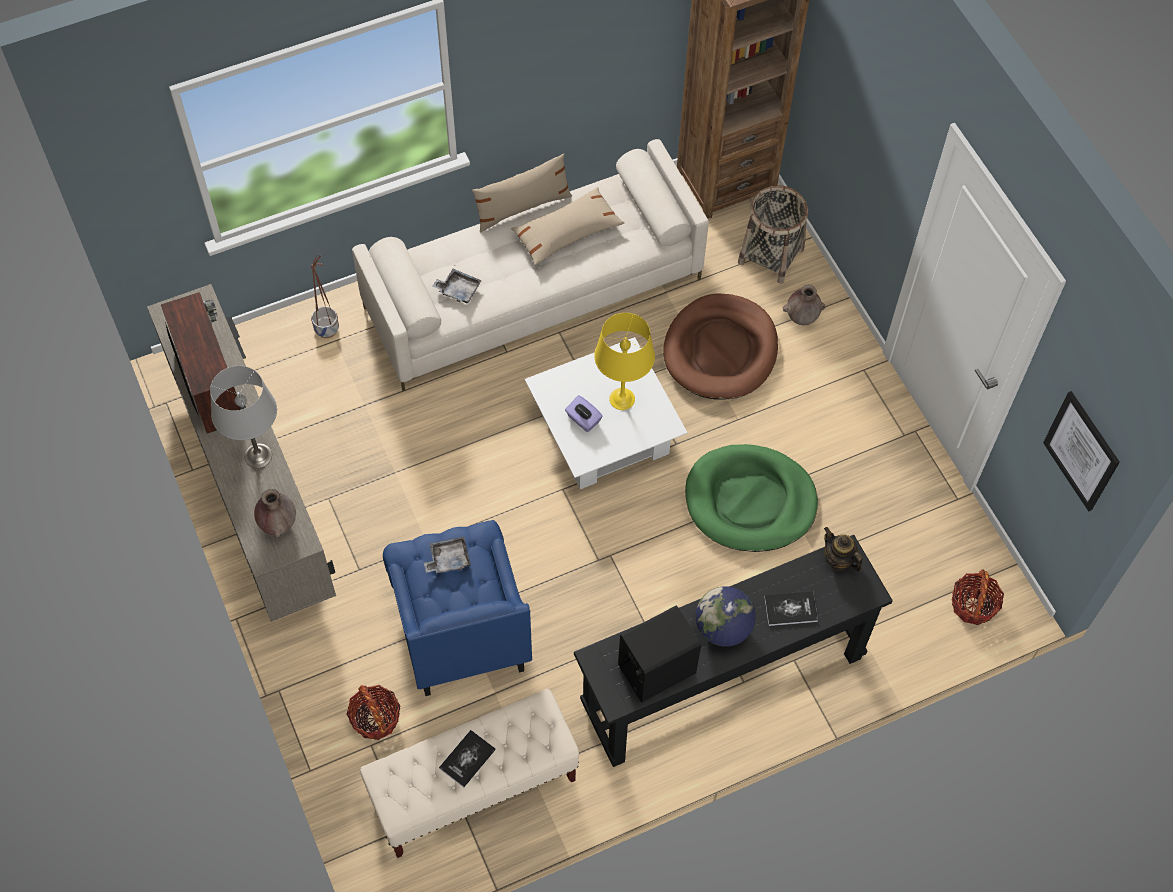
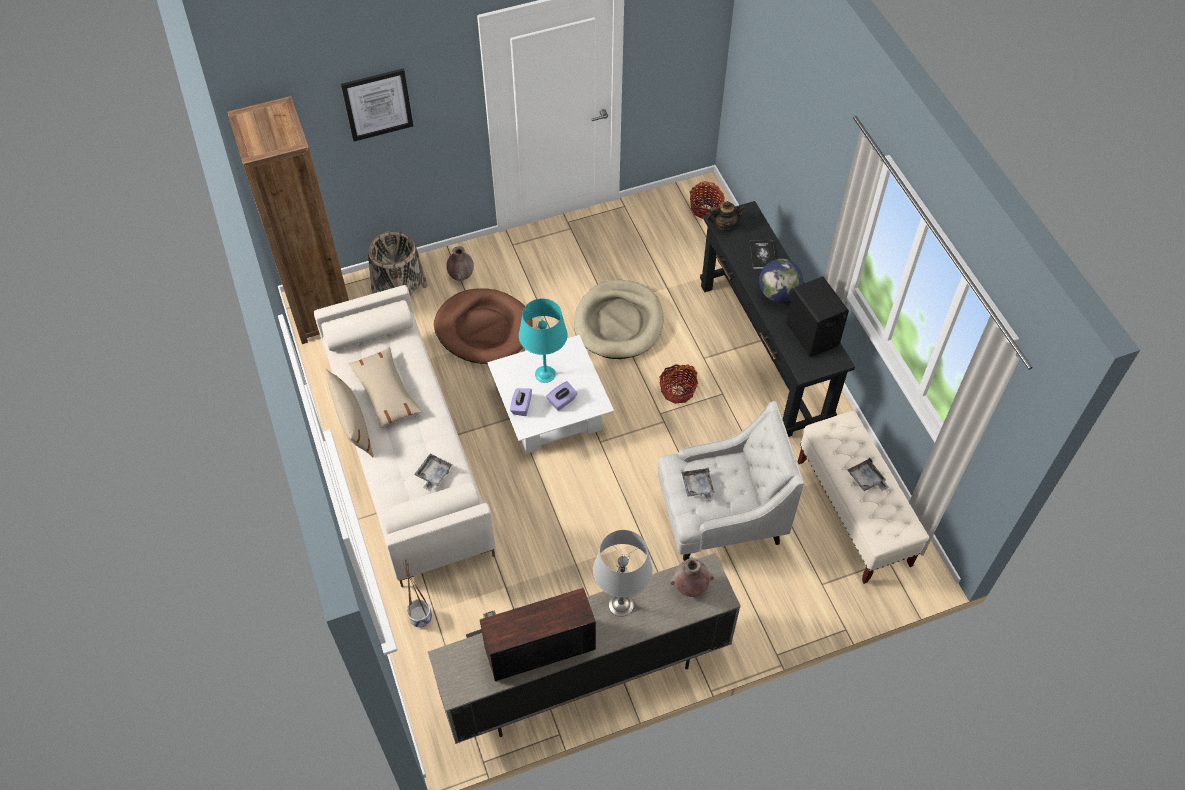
camera: 85 degrees left, 5 degrees down
(375, 718) = (799, 581): basket -> basket (677, 390)
(460, 627) = (720, 518): blue armchair -> white armchair
(467, 759) = (866, 479): book -> grey tray
(572, 377) = (521, 406): none -> purple tissue box
(622, 399) = (545, 374): yellow table lamp -> turquoise table lamp
(750, 501) = (619, 322): green dog bed -> beige dog bed
(838, 560) = (724, 225): teapot -> teapot turned 150 degrees counterclockwise
(1081, 451) = (689, 51): picture -> picture (377, 104)

